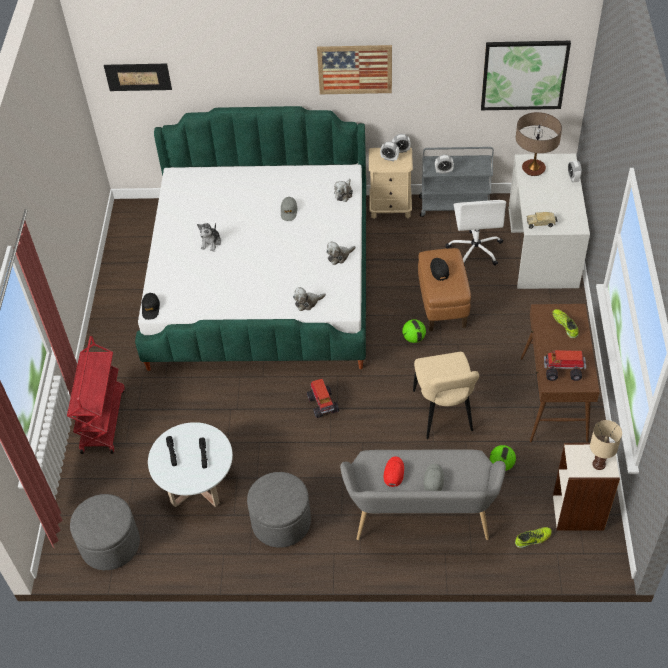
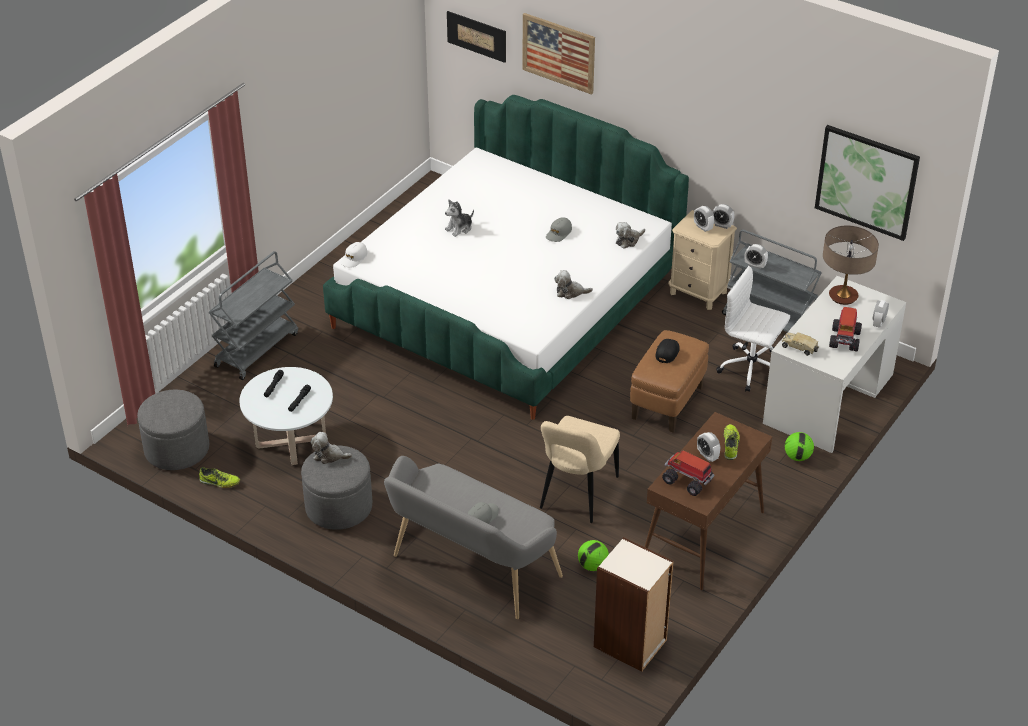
camera: 30 degrees right, 10 degrees down
(103, 420) = (256, 349): red cart -> grey cart
(151, 308) = (354, 258): black cap -> white cap
(307, 302) = (501, 317): plush toy -> plush toy (329, 456)
(322, 404) = (467, 431): toy truck -> toy truck (845, 339)
(355, 69) = (687, 107): picture -> picture (558, 53)
(394, 472) = (451, 493): red cap -> none
(414, 338) = (610, 417): football -> football (797, 457)
(475, 249) = (752, 369): white office chair -> white office chair turned 90 degrees clockwise
(533, 539) = (562, 642): shoe -> shoe (219, 482)
(557, 343) = (707, 456): none -> alarm clock
(598, 464) = (639, 570): beige table lamp -> none

